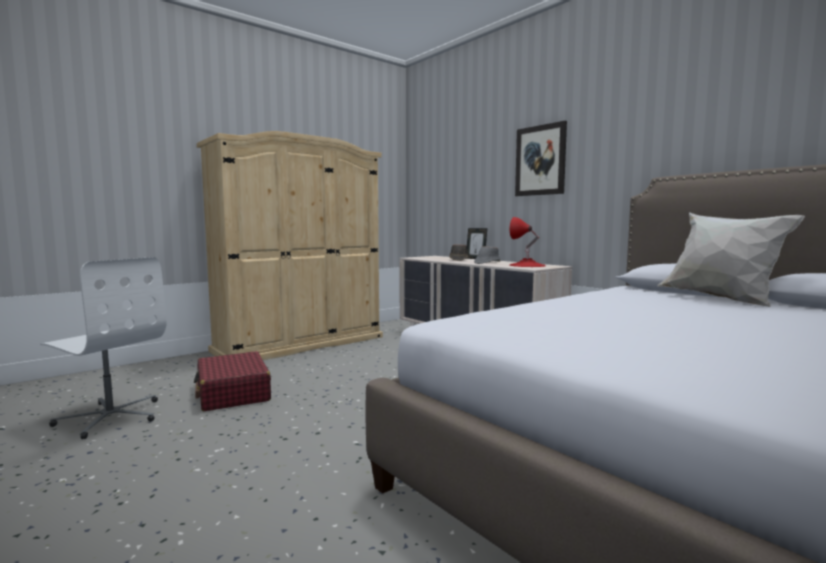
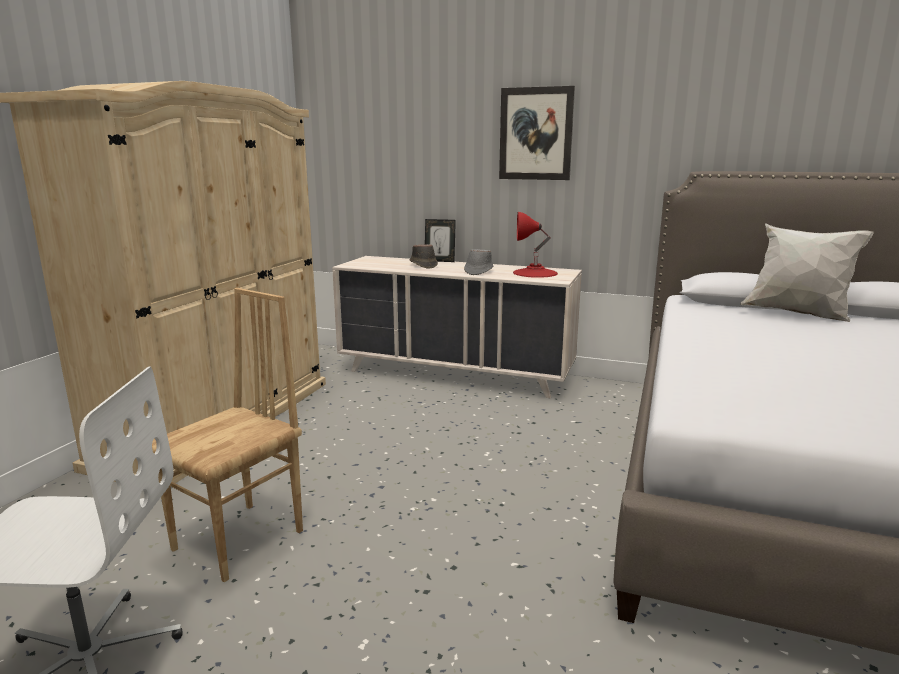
camera: 30 degrees left, 10 degrees up
(233, 393) = (241, 540): red suitcase -> brown chair

